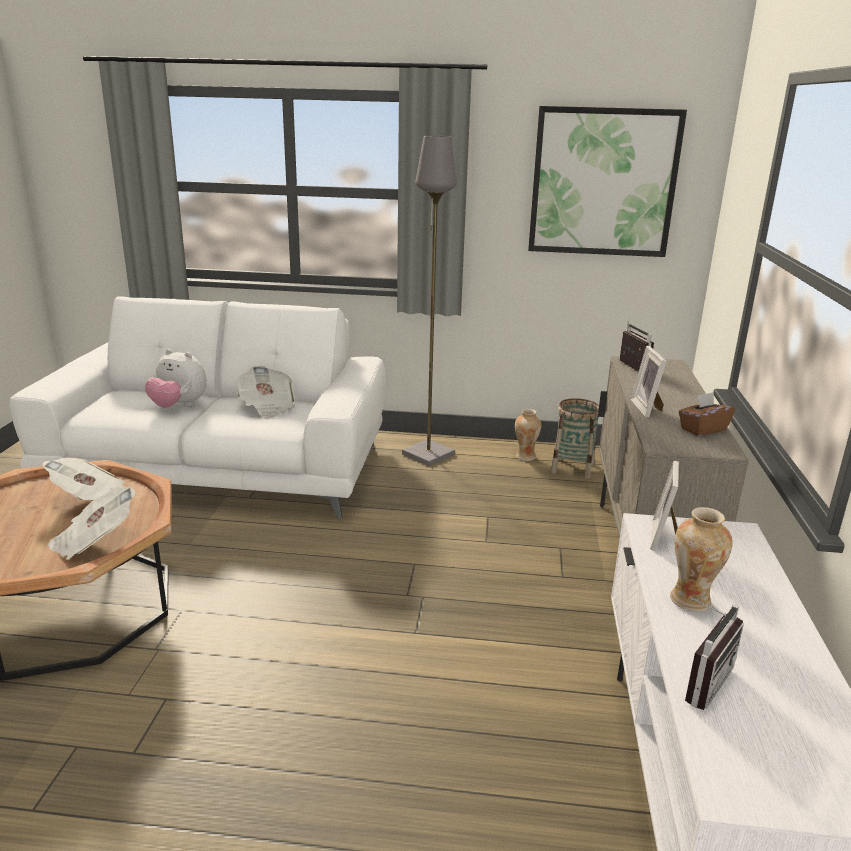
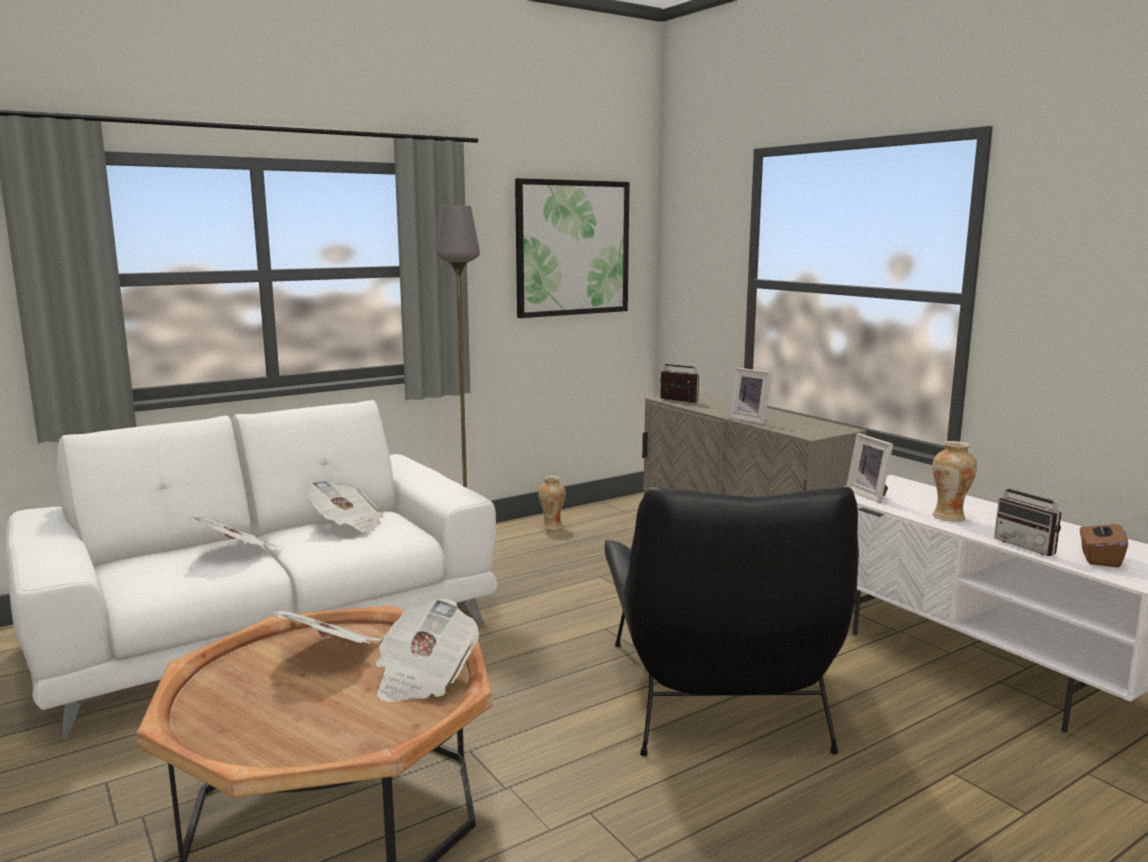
camera: 40 degrees left, 10 degrees down
(178, 406) = (238, 552): plush toy -> newspaper
(399, 664) = (718, 693): none -> black armchair
(572, 468) = (601, 523): basket -> none
(699, 680) = (1029, 546): radio -> radio turned 150 degrees clockwise
(702, 429) = (807, 422): brown tissue box -> brown tissue box (1099, 558)

